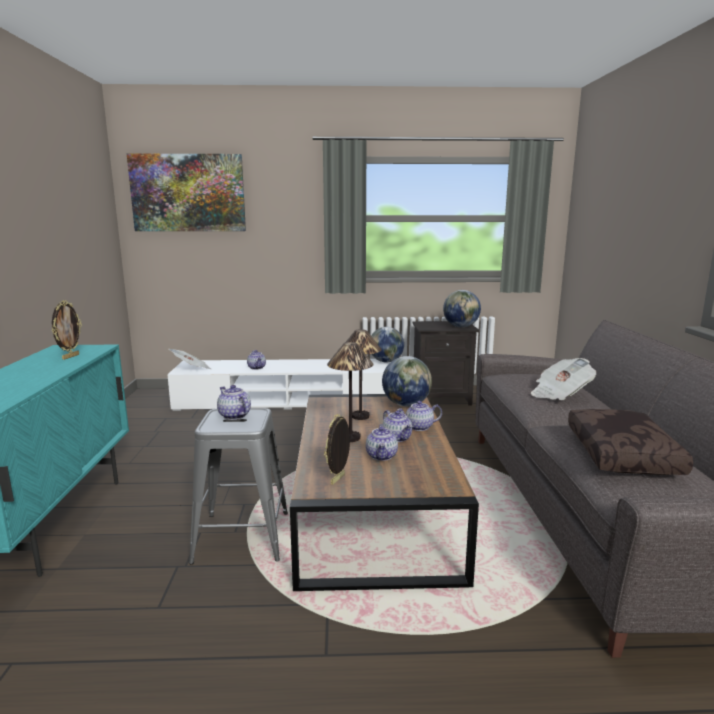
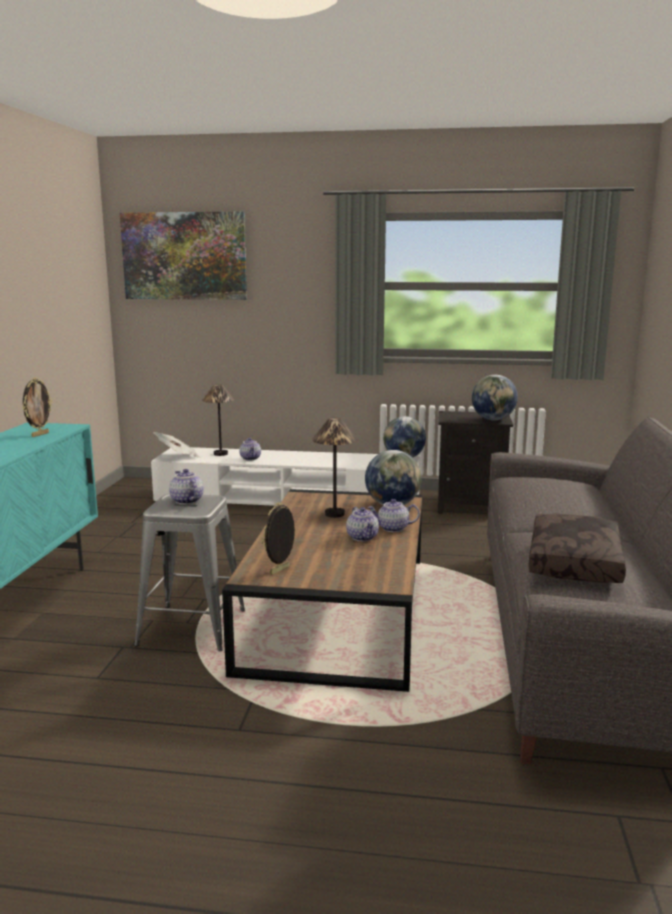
camera: 10 degrees right, 0 degrees up
(350, 438) = (312, 534): table lamp -> table lamp (220, 454)
(382, 456) = (336, 553): teapot -> none
(559, 394) = (558, 500): newspaper -> none

